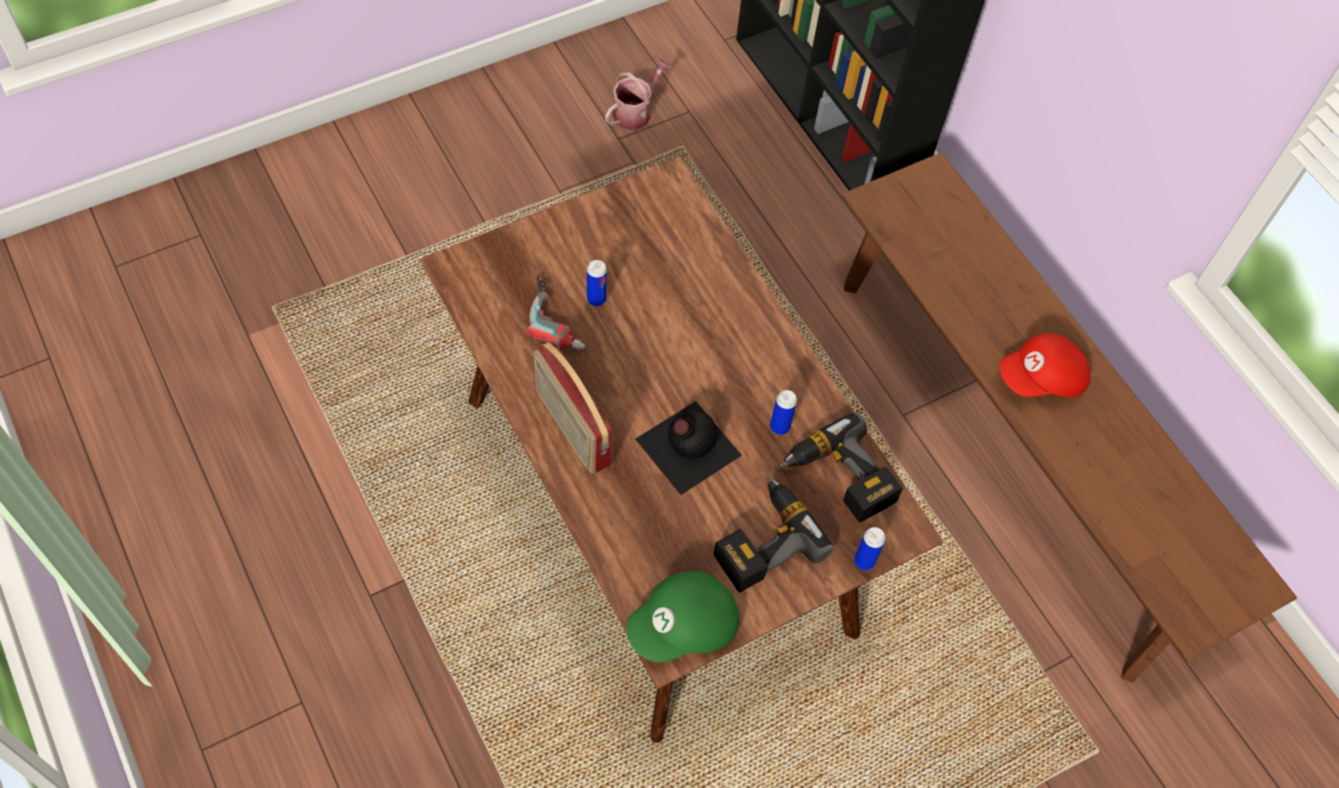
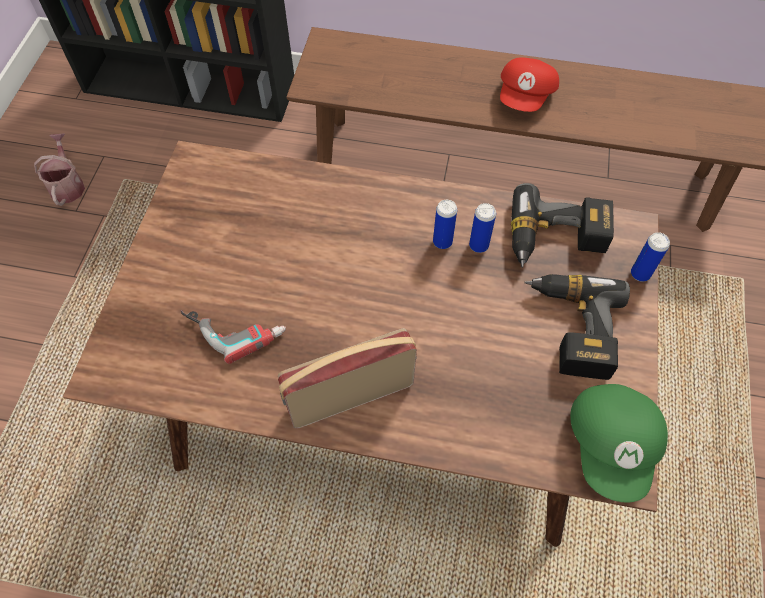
camera: 45 degrees left, 0 degrees up
(571, 428) = (350, 395): radio -> radio turned 150 degrees clockwise
(596, 299) = (246, 287): can -> can (442, 242)
(686, 446) = (442, 321): black bottle -> none

